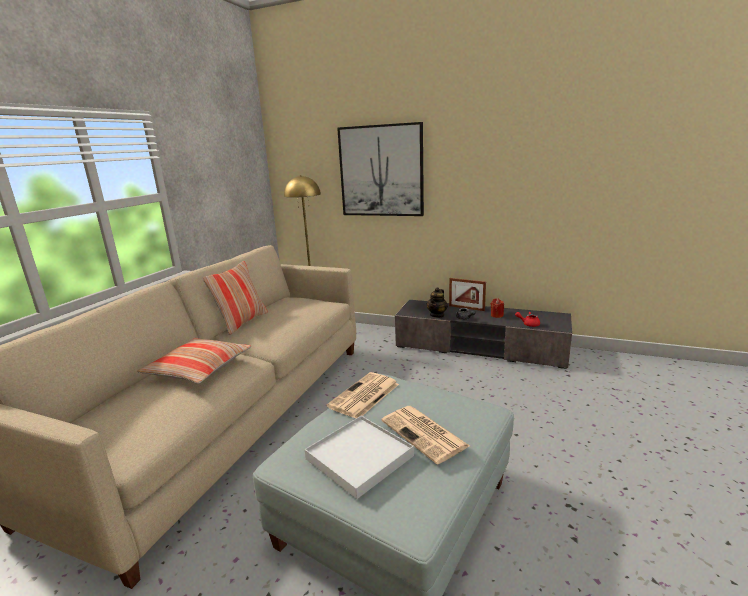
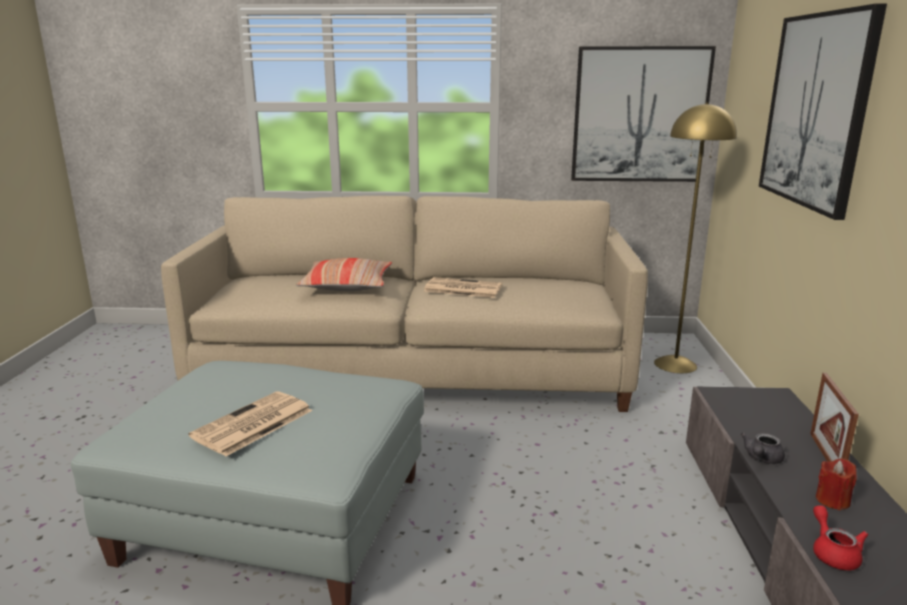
camera: 70 degrees right, 0 degrees up
(240, 189) = (639, 115): none -> picture
(242, 322) = (475, 277): pillow -> none
(359, 457) = (211, 395): white tray -> none
(364, 396) = (335, 378): newspaper -> newspaper (462, 289)
(437, 315) = (743, 426): teapot -> none

